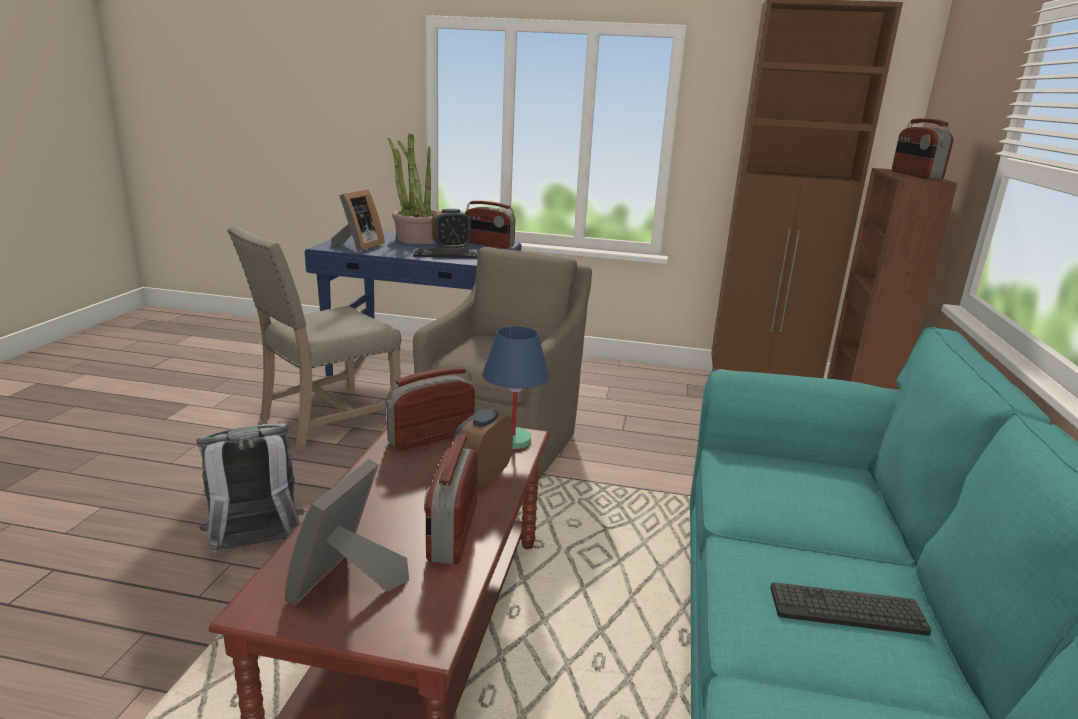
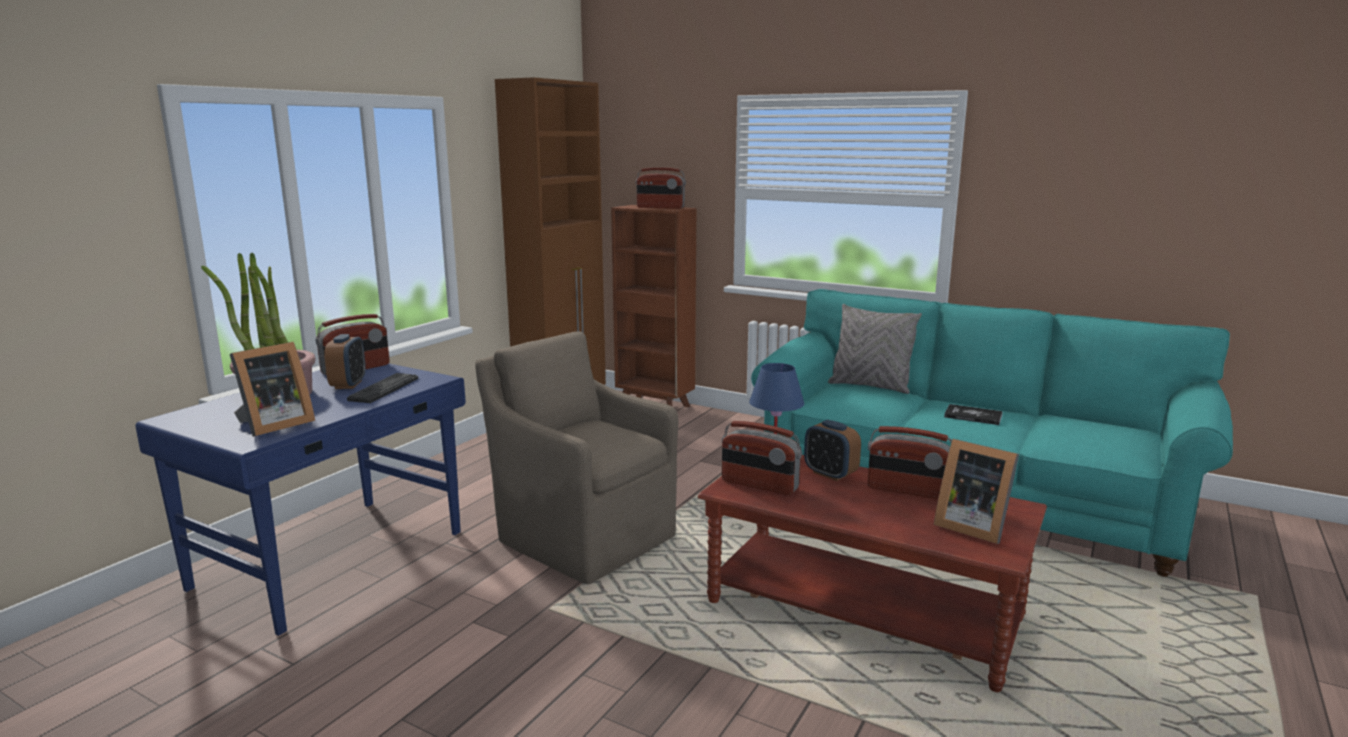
camera: 70 degrees left, 5 degrees down
(255, 546) = (711, 696): grey backpack -> none
(325, 420) = (435, 641): beige chair -> none
(358, 246) = (273, 425): picture frame -> picture frame turned 90 degrees clockwise
(431, 437) = (759, 485): radio -> radio turned 45 degrees counterclockwise
(847, 610) = (973, 416): keyboard -> book
(867, 495) = (870, 386): none -> grey pillow

